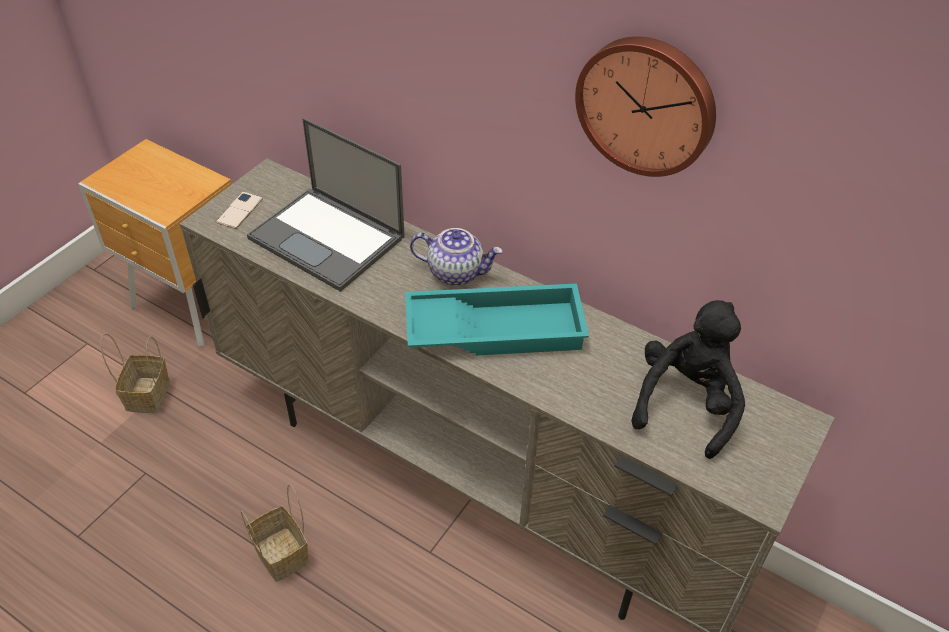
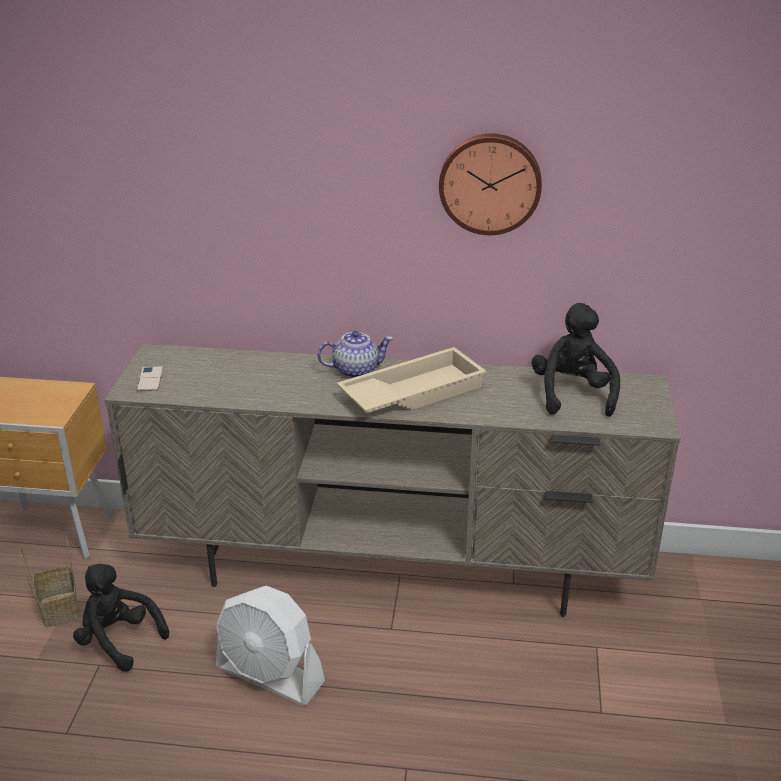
camera: 25 degrees left, 15 degrees down
(176, 452) = (118, 640): none -> black plush toy
(283, 555) = (270, 675): basket -> white fan
(328, 238) = (240, 376): laptop -> none
(495, 327) = (412, 392): turquoise tray -> beige tray

